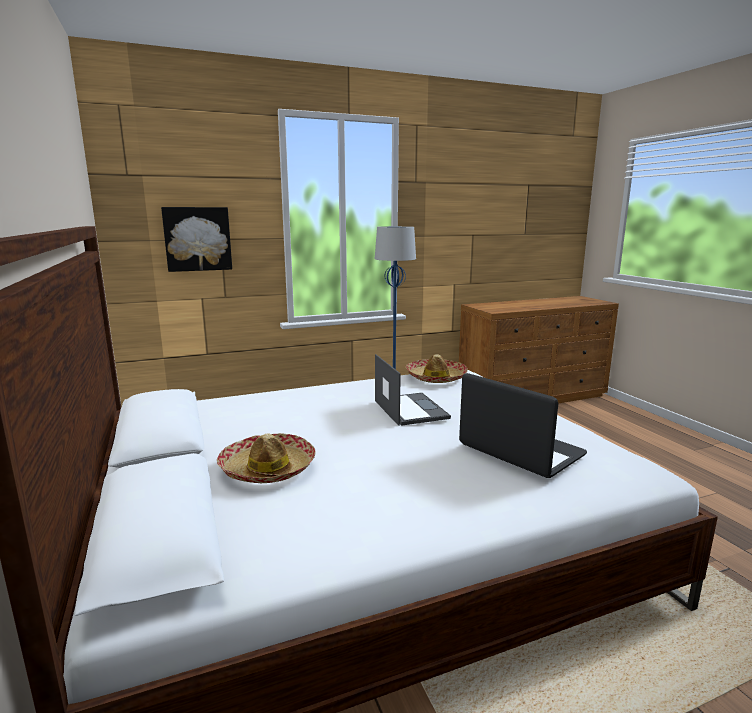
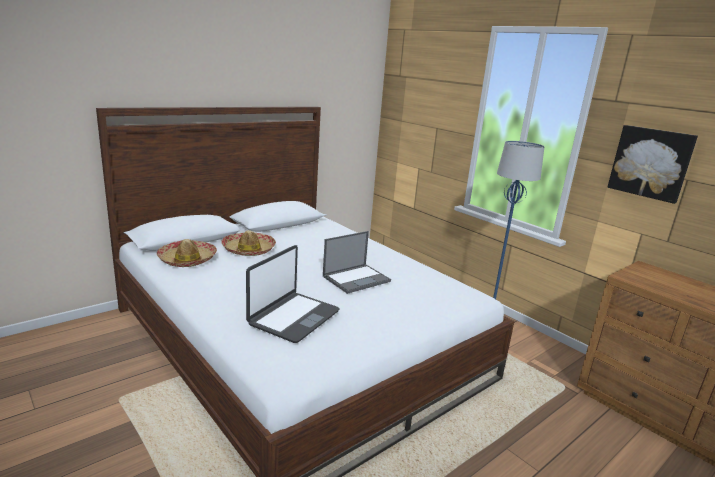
camera: 70 degrees right, 5 degrees up
(197, 239) = (423, 125): picture -> picture (651, 163)
(435, 377) = (444, 286): hat -> hat (187, 260)

